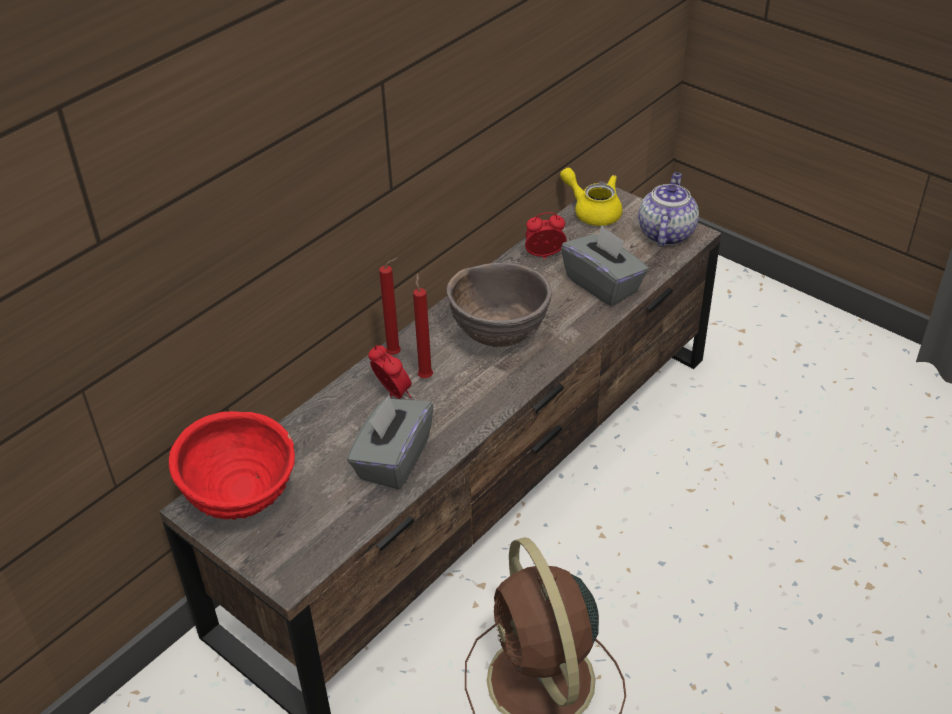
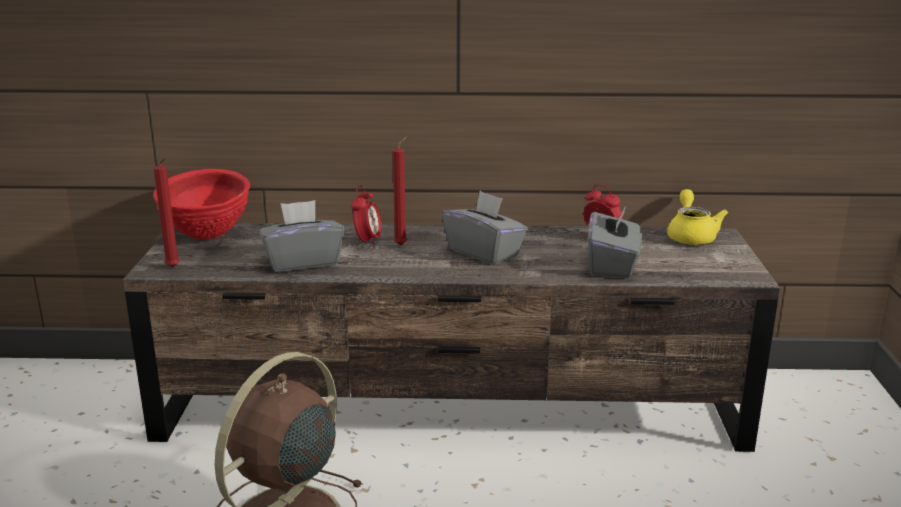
camera: 50 degrees right, 20 degrees down
(396, 354) = (409, 230): red candle -> red candle (173, 268)
(499, 336) = (484, 252): brown bowl -> grey tissue box
(665, 233) = (726, 267): teapot -> none

